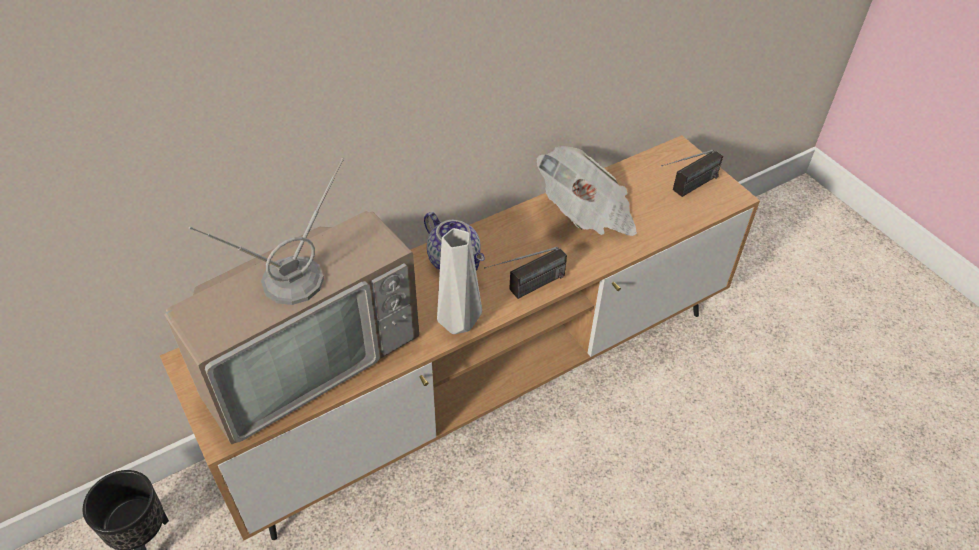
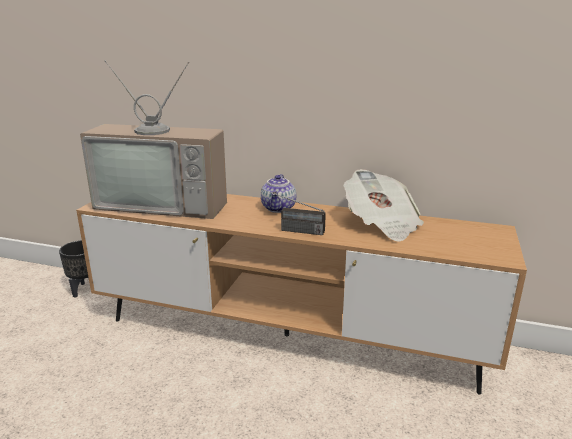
camera: 50 degrees right, 25 degrees down
(460, 323) = (238, 224): grey vase -> none
(686, 189) = (471, 243): radio -> none

